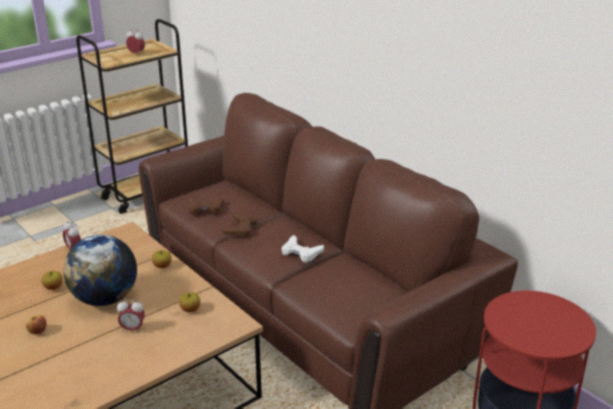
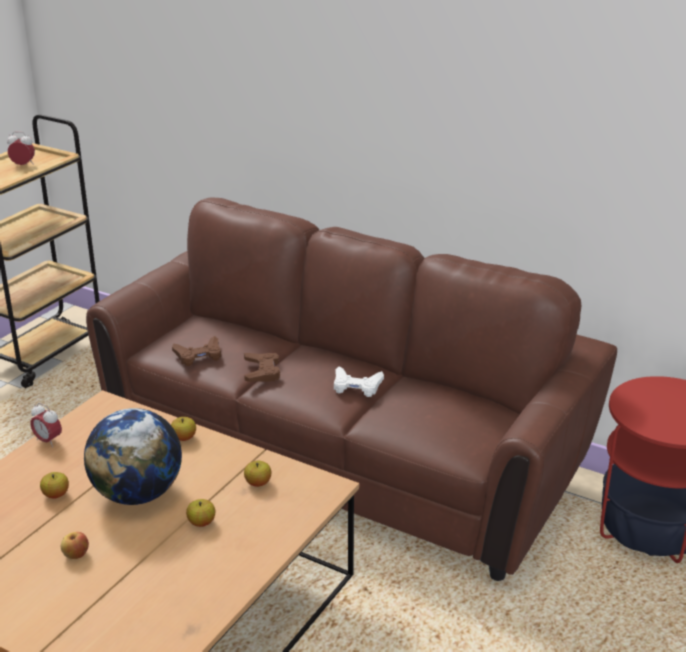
camera: 20 degrees left, 0 degrees up
(132, 329) = (201, 523): alarm clock -> apple

